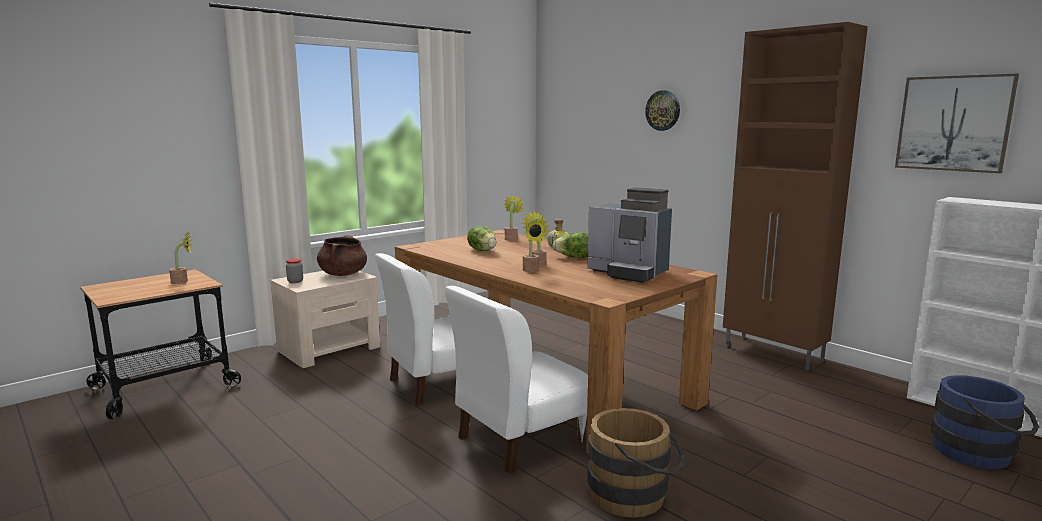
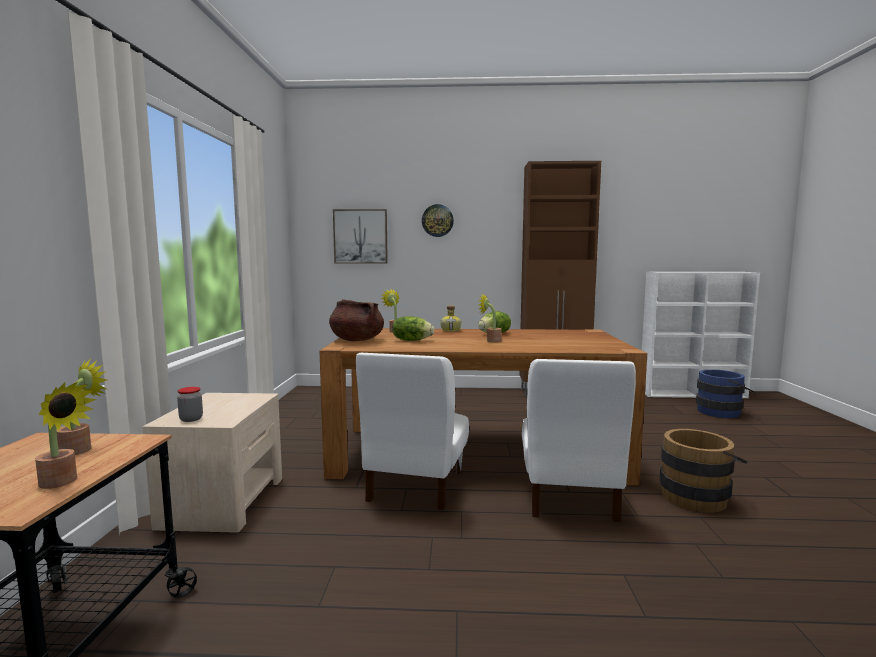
camera: 45 degrees left, 5 degrees down
(343, 274) = (230, 399): brown cooking pot -> brown cooking pot (356, 340)
(532, 271) = (509, 345): potted plant -> potted plant (62, 482)
(629, 273) = (563, 336): coffee machine -> none
(953, 123) = (644, 228): picture -> picture (360, 236)

